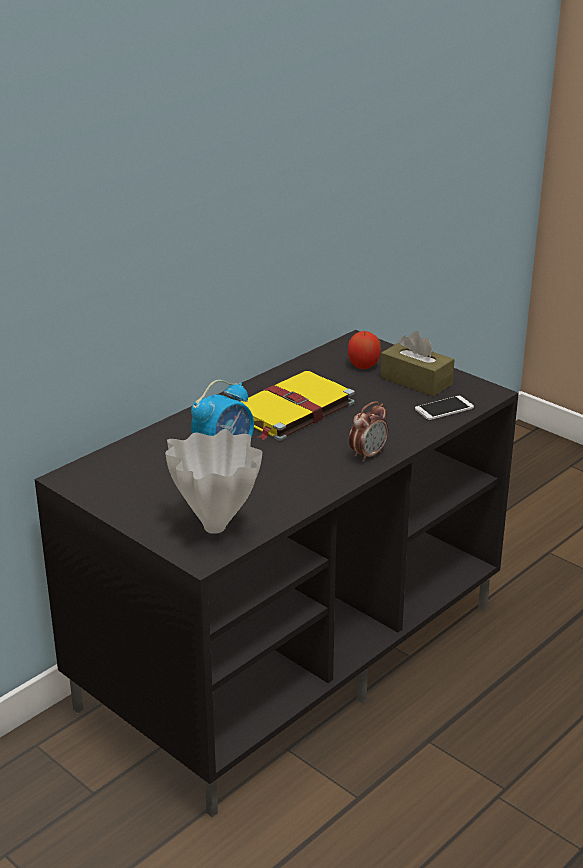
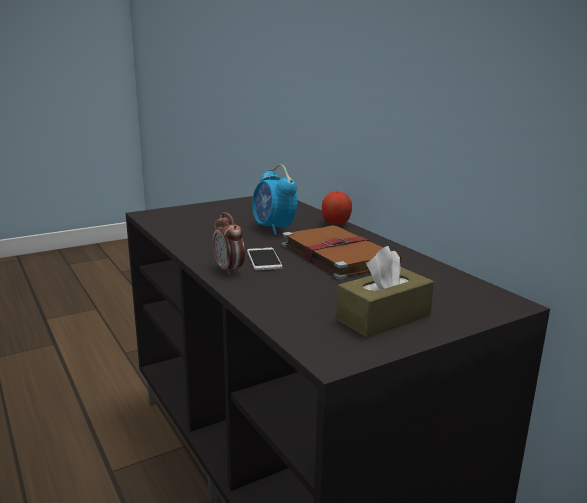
camera: 105 degrees right, 10 degrees down
(216, 528) = (175, 219): white vase -> none
(291, 410) = (336, 254): yellow book -> brown book
(363, 365) = (433, 296): apple -> apple (336, 223)
(444, 408) = (301, 320): phone -> phone (264, 259)

